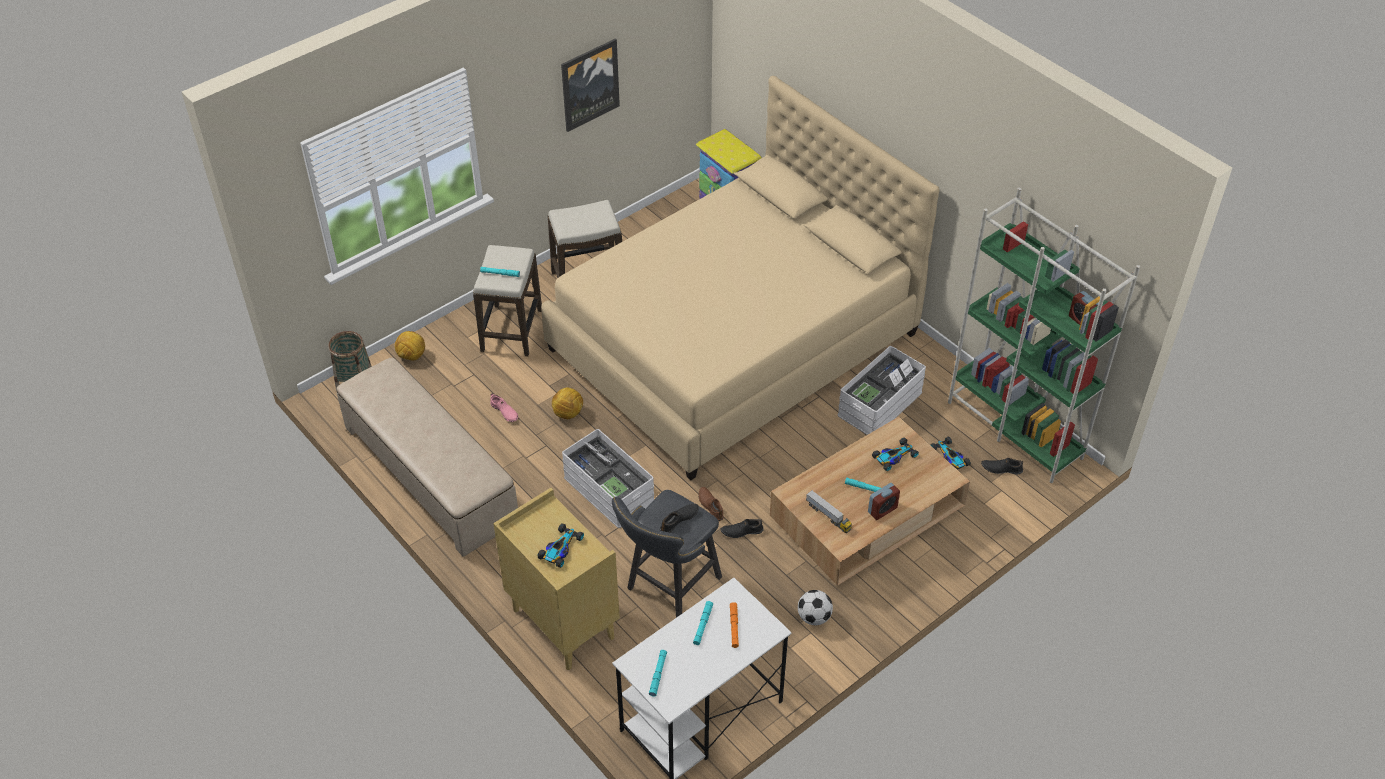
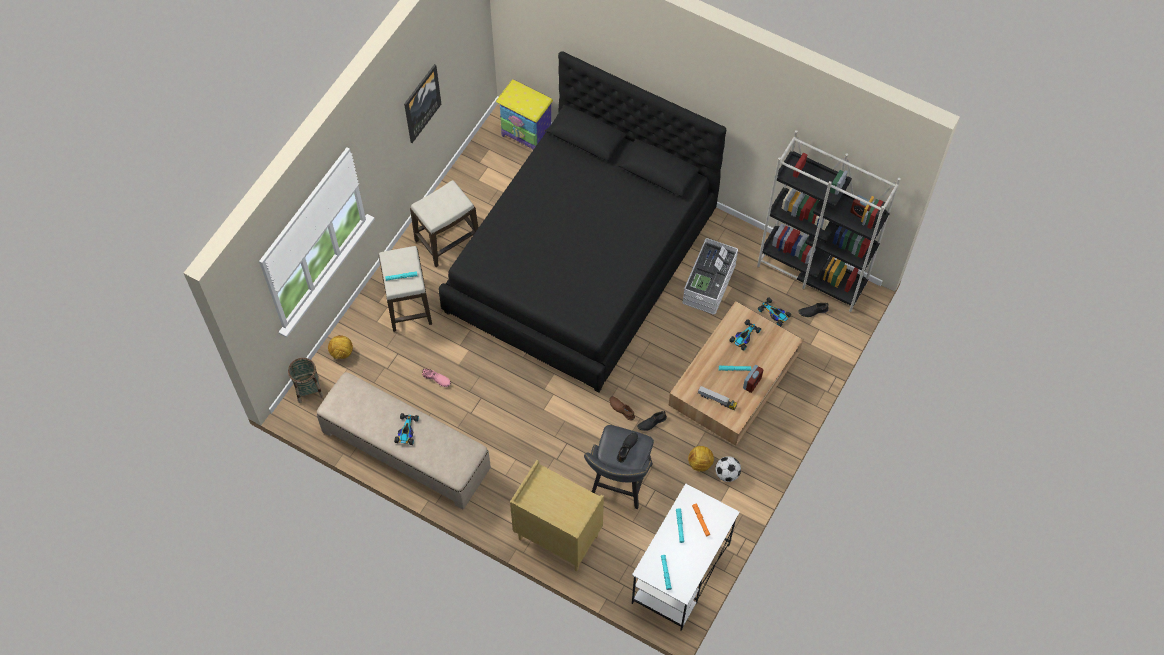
camera: 20 degrees left, 15 degrees up
(560, 549) = (563, 504): toy car -> toy car (406, 431)
(568, 413) = (485, 365): football -> football (700, 463)
(608, 490) = (543, 420): white storage box -> none
(733, 341) = (581, 261): beige bed -> black bed
(1015, 430) = (812, 275): green bookcase -> black bookcase

